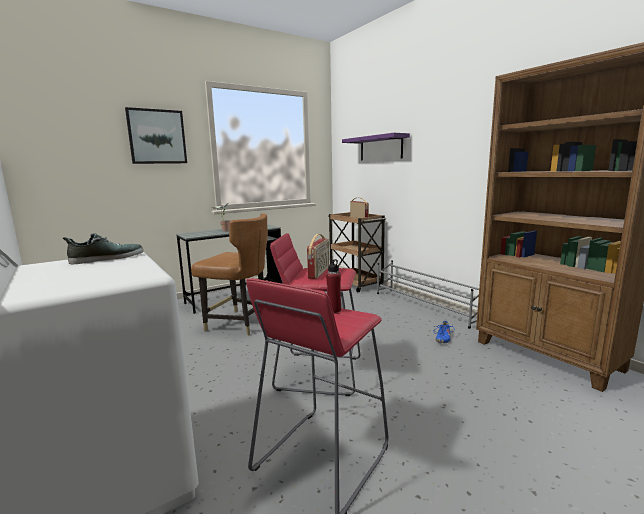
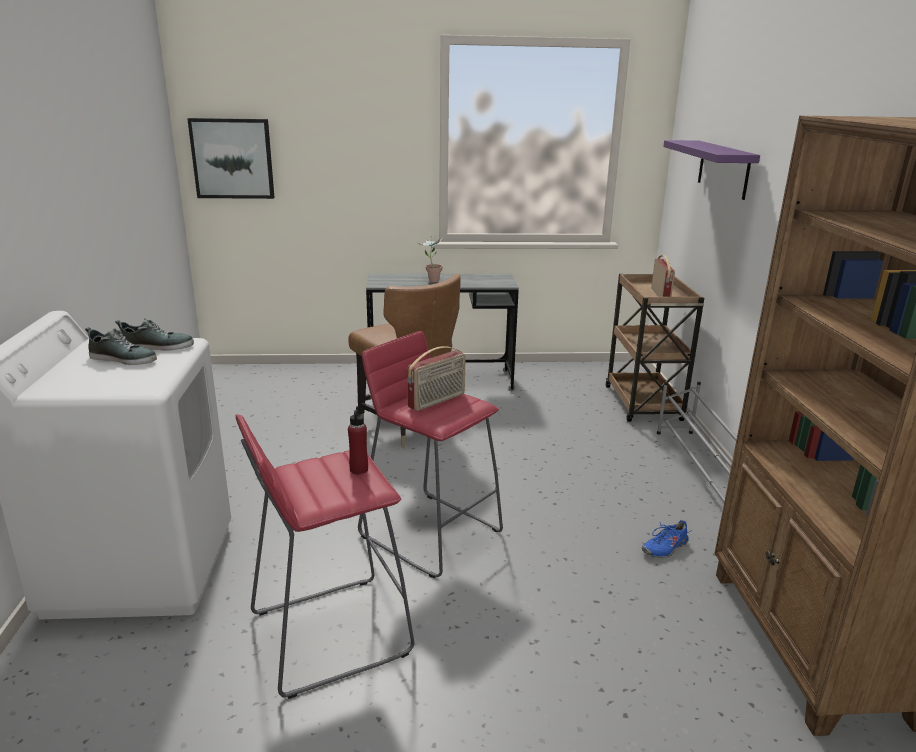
camera: 30 degrees right, 10 degrees up
(85, 267) = (123, 358): none -> shoe
(157, 137) = (360, 127): picture -> picture (232, 158)

